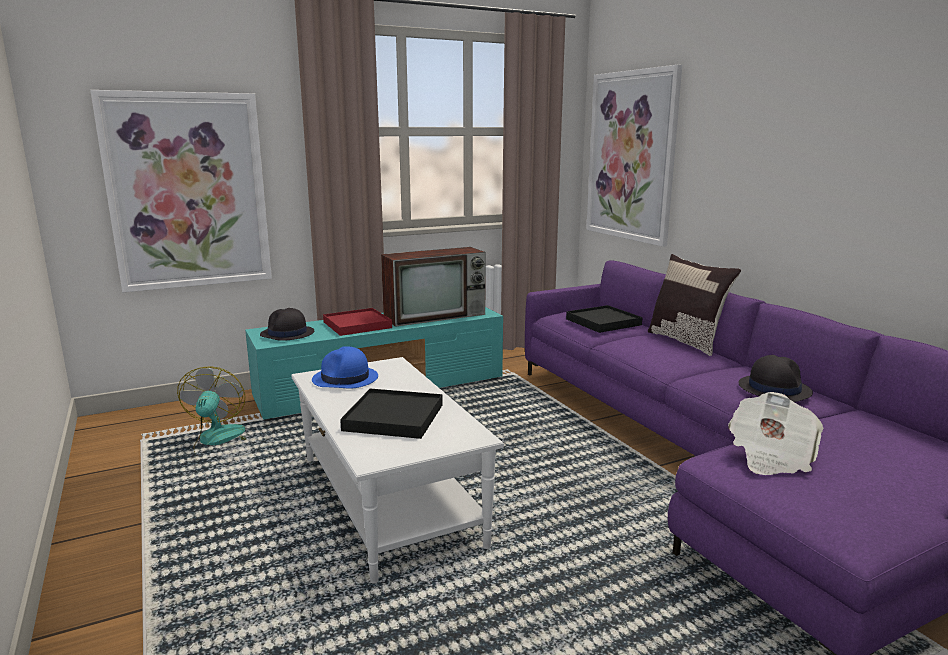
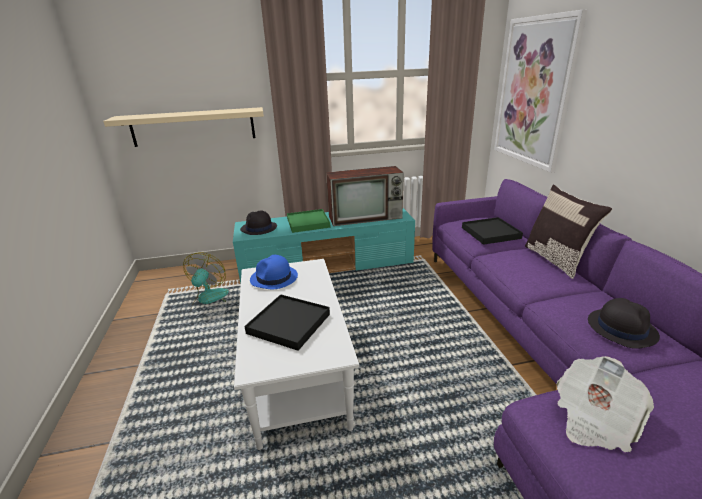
camera: 15 degrees right, 10 degrees up
(188, 191) = (193, 127): picture -> beige shelf
(357, 325) = (308, 223): red tray -> green tray

